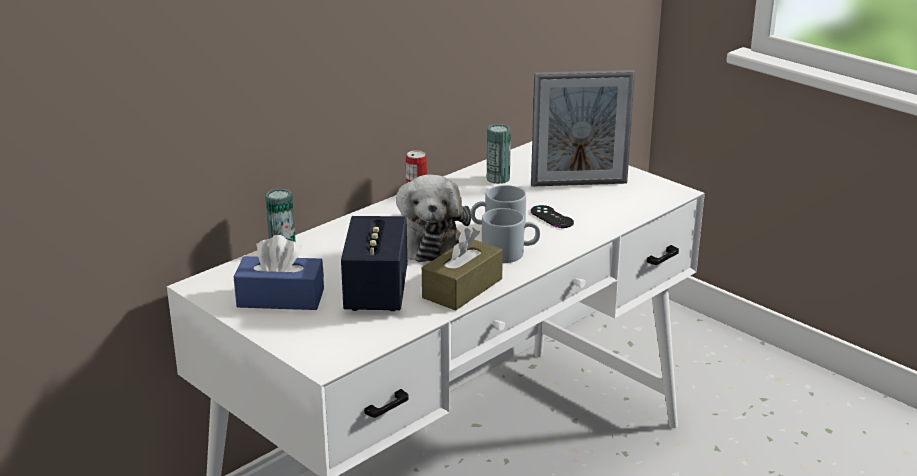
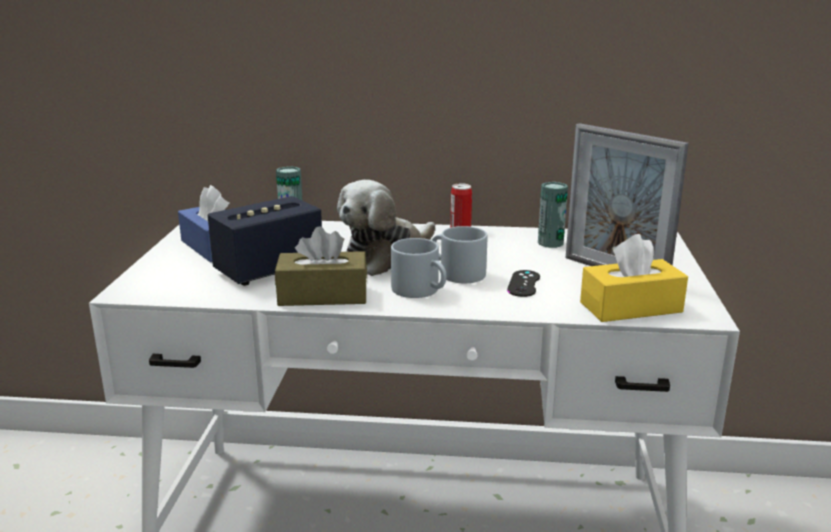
camera: 50 degrees right, 5 degrees down
(635, 204) = (630, 307): none -> yellow tissue box

